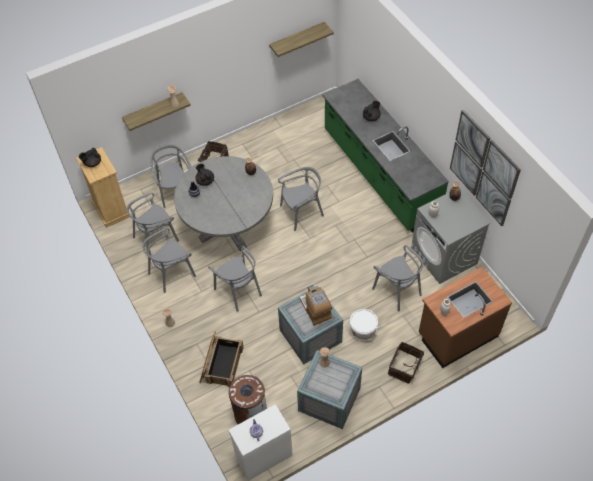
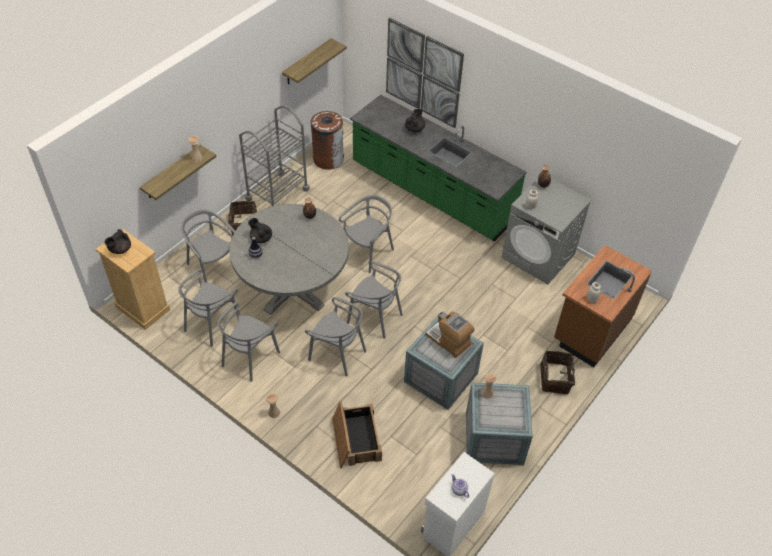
camera: 25 degrees left, 5 degrees down
(250, 413) = (415, 482): brown trash can -> brown trash can (328, 159)
(252, 142) = (277, 194): none -> grey cart
(362, 331) = (494, 355): white bucket -> none
(397, 290) = (509, 303): grey chair -> grey chair (375, 317)
(483, 168) = (576, 139): picture -> picture (423, 73)

